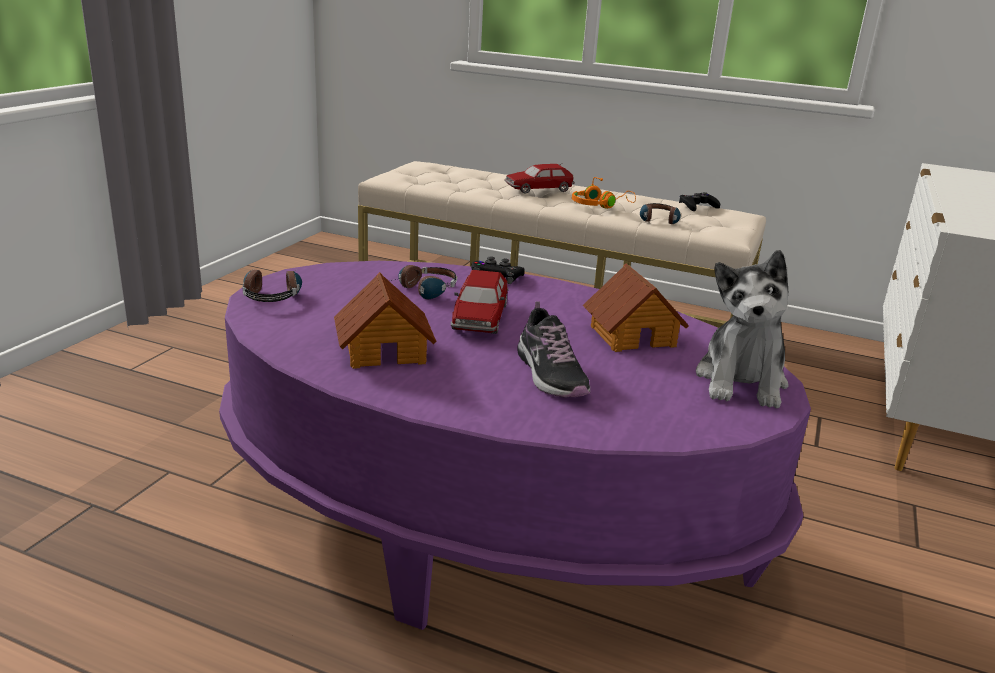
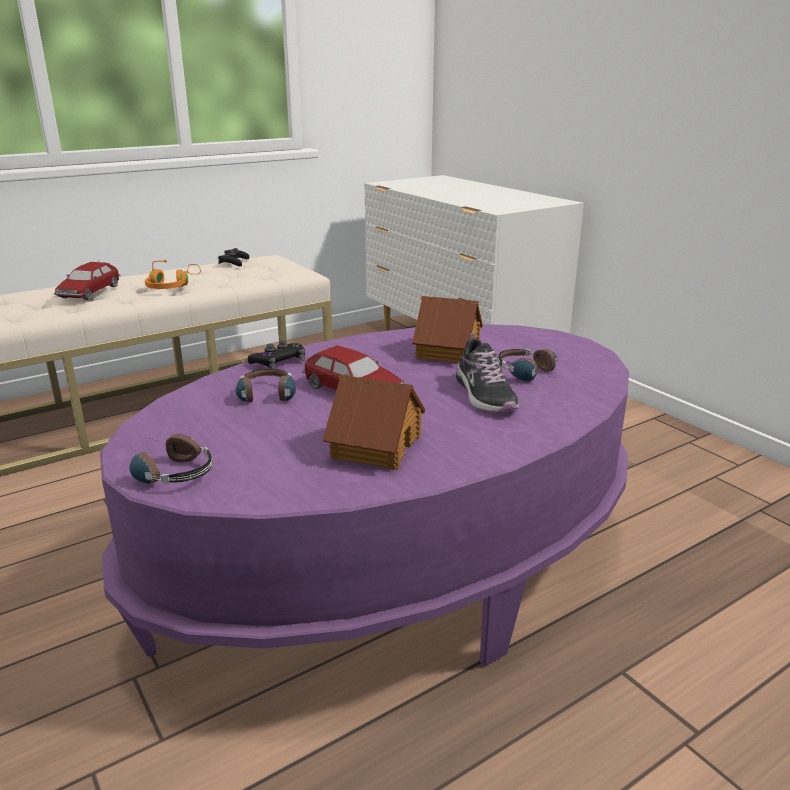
camera: 55 degrees left, 0 degrees up
(550, 374) = (484, 395): shoe -> shoe turned 60 degrees clockwise
(659, 221) = (241, 281): headphones -> headphones (533, 374)
(741, 381) = (546, 344): plush toy -> none

